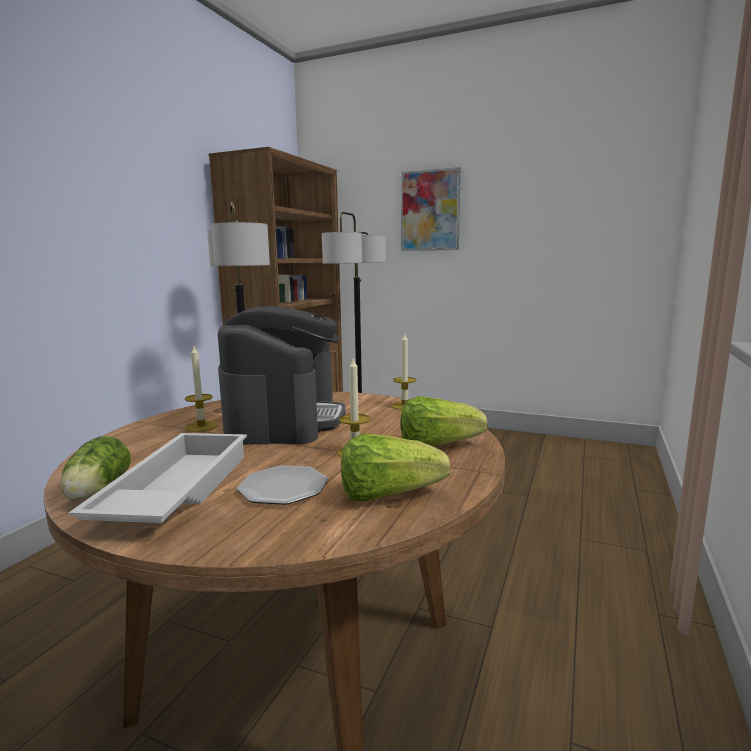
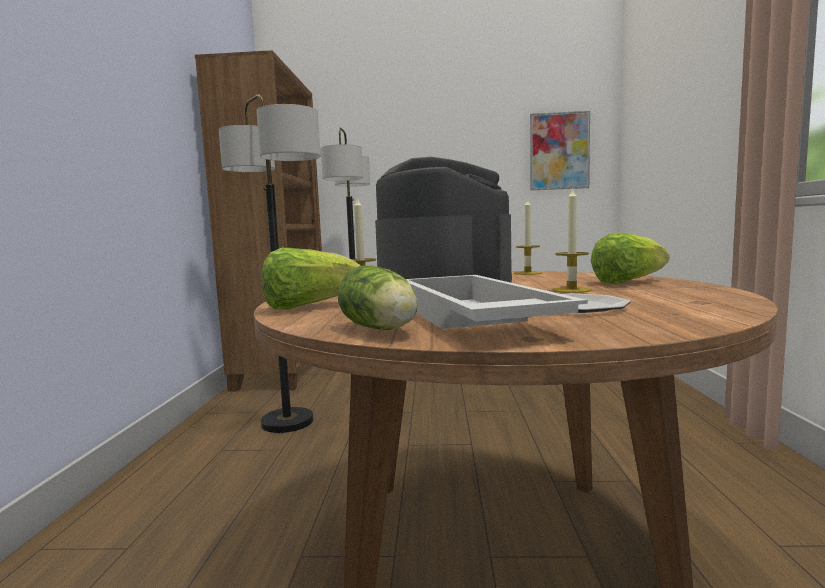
camera: 20 degrees left, 5 degrees down
(388, 495) = (681, 300): lettuce -> lettuce (309, 307)
(430, 211) = (403, 138): picture -> picture (559, 151)

